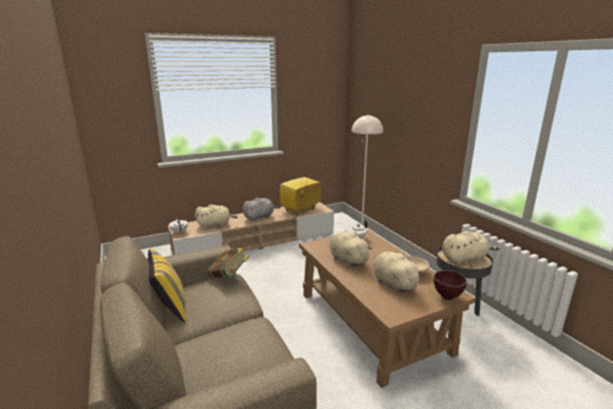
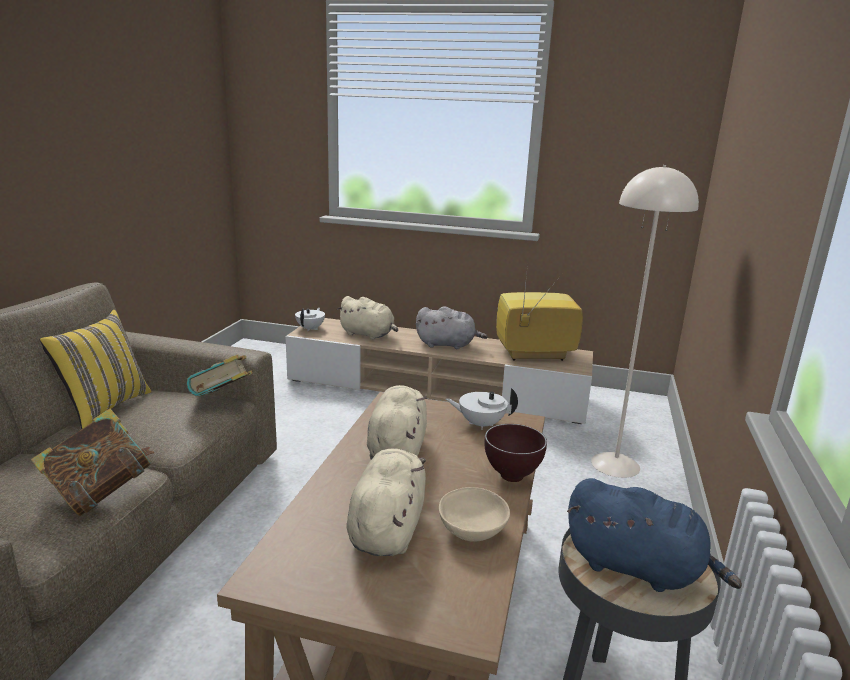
camera: 40 degrees right, 0 degrees up
(264, 334) = (101, 493): none -> book
(446, 297) = (434, 616): brown bowl -> brown bowl (511, 476)
(465, 259) = (638, 568): beige plush toy -> blue plush toy

